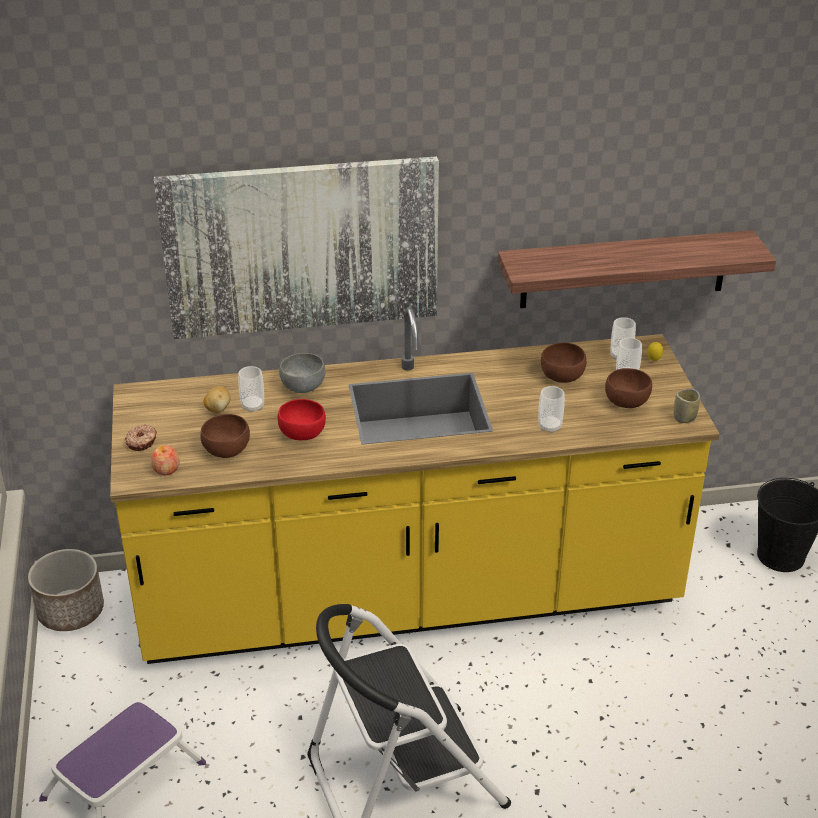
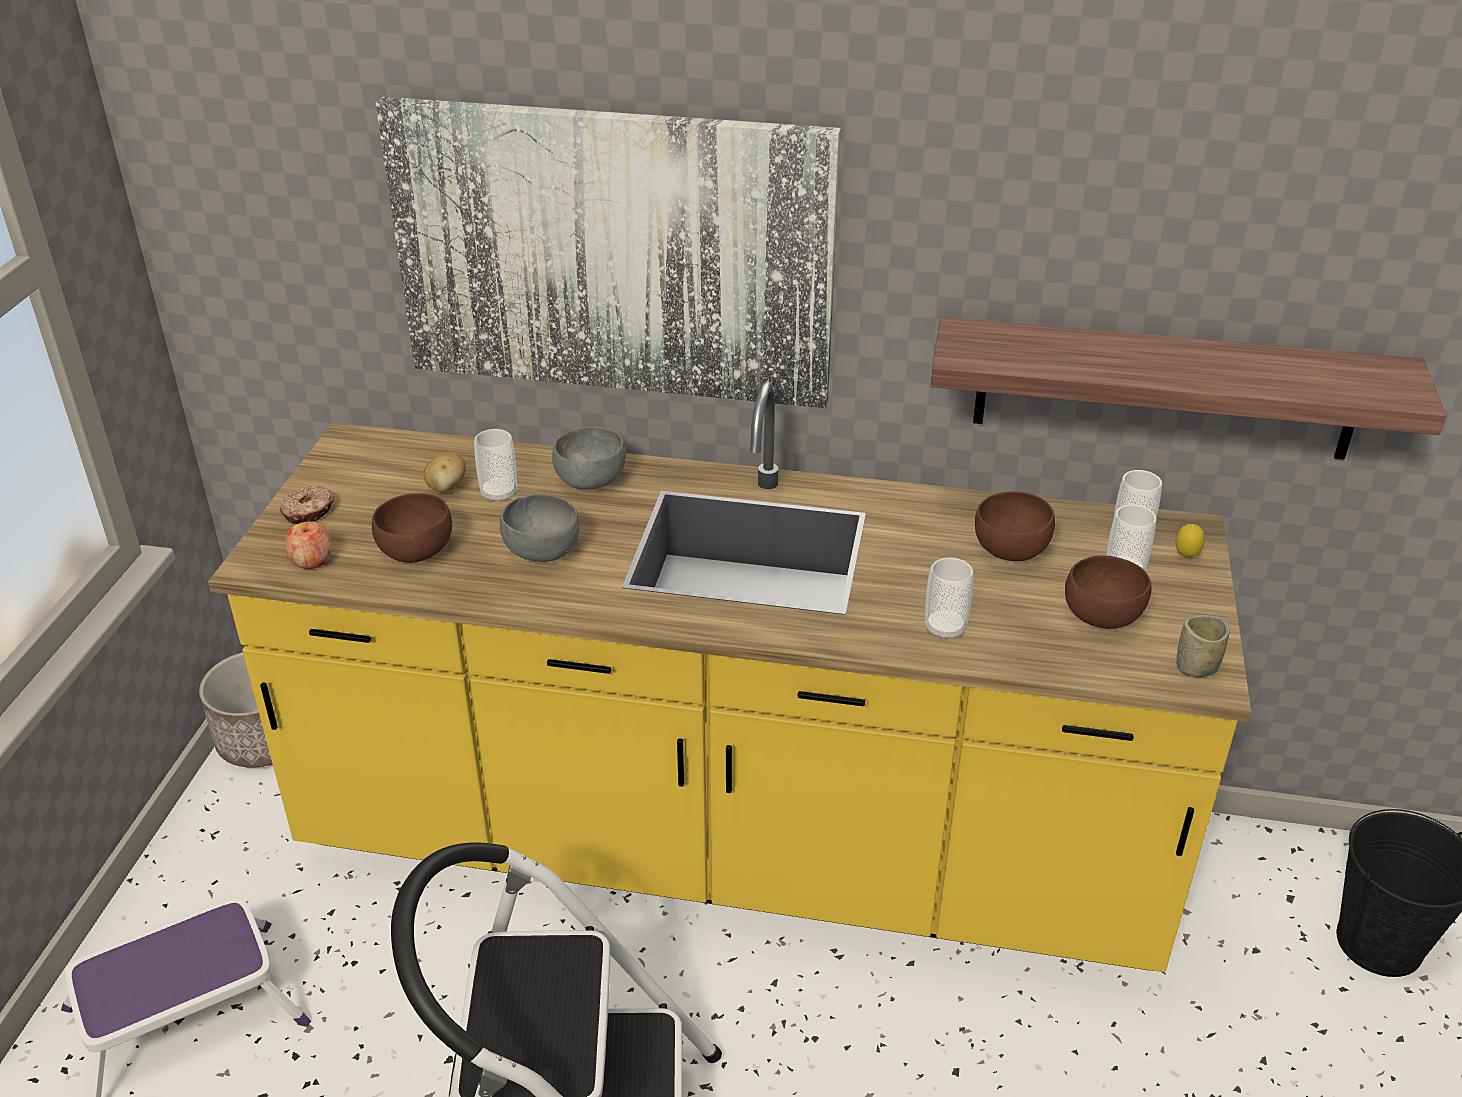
camera: 20 degrees right, 0 degrees up
(302, 434) = (543, 552): red bowl -> grey bowl

